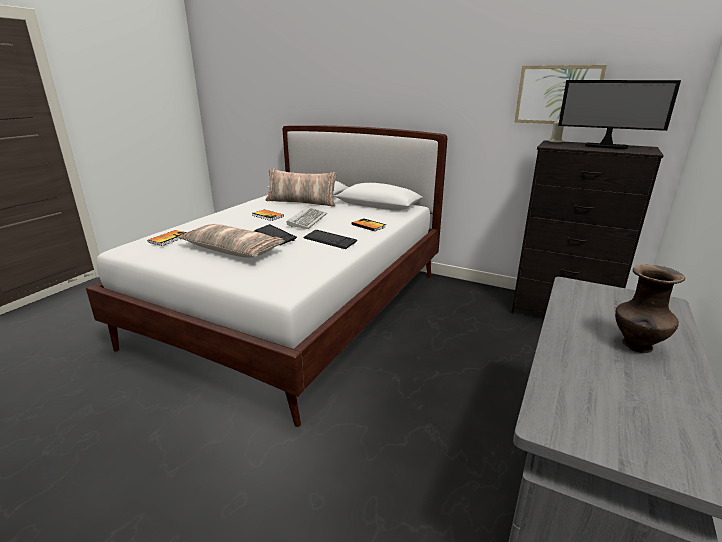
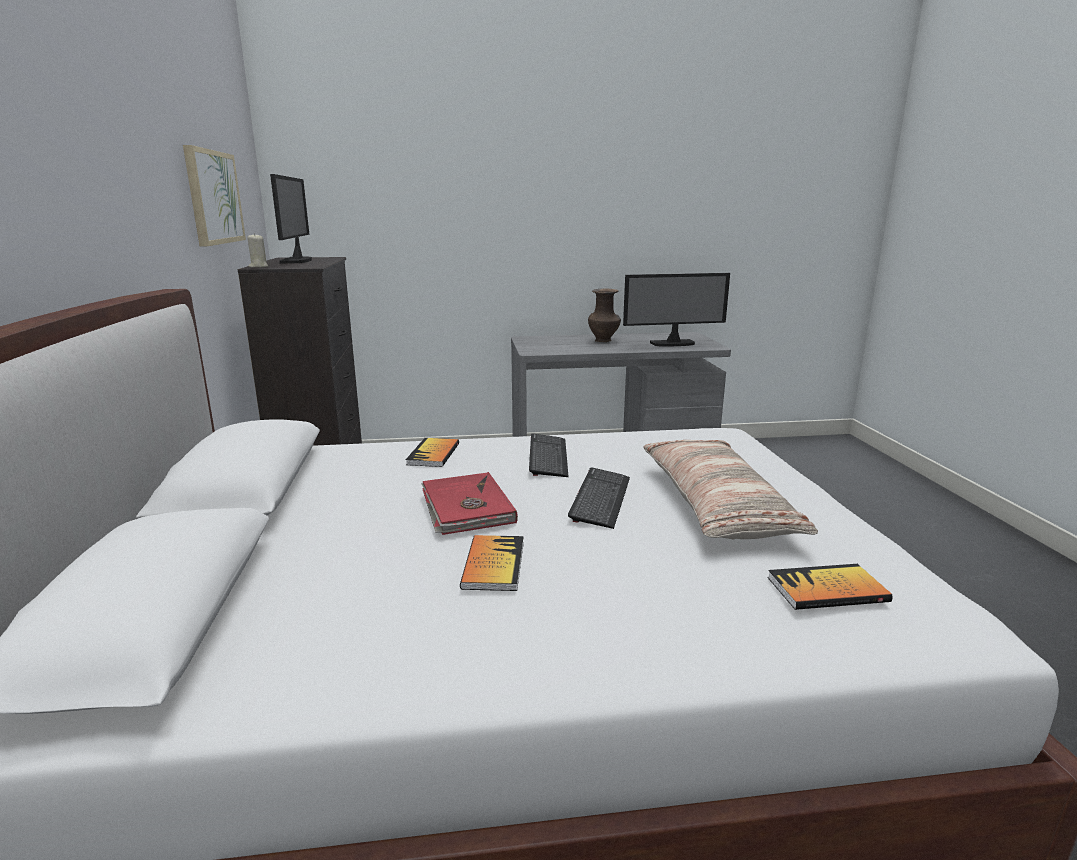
camera: 125 degrees left, 5 degrees down
(301, 202) = (289, 584): pillow -> none
(307, 220) = (466, 508): keyboard -> red book
(590, 395) = (673, 344): none -> monitor

